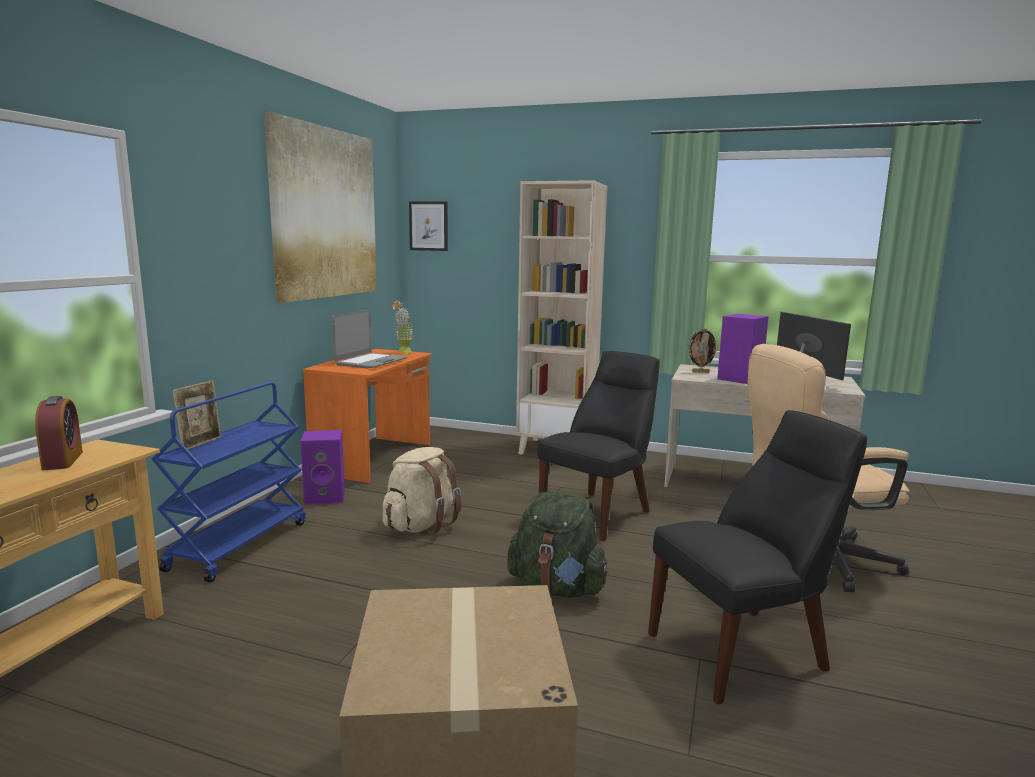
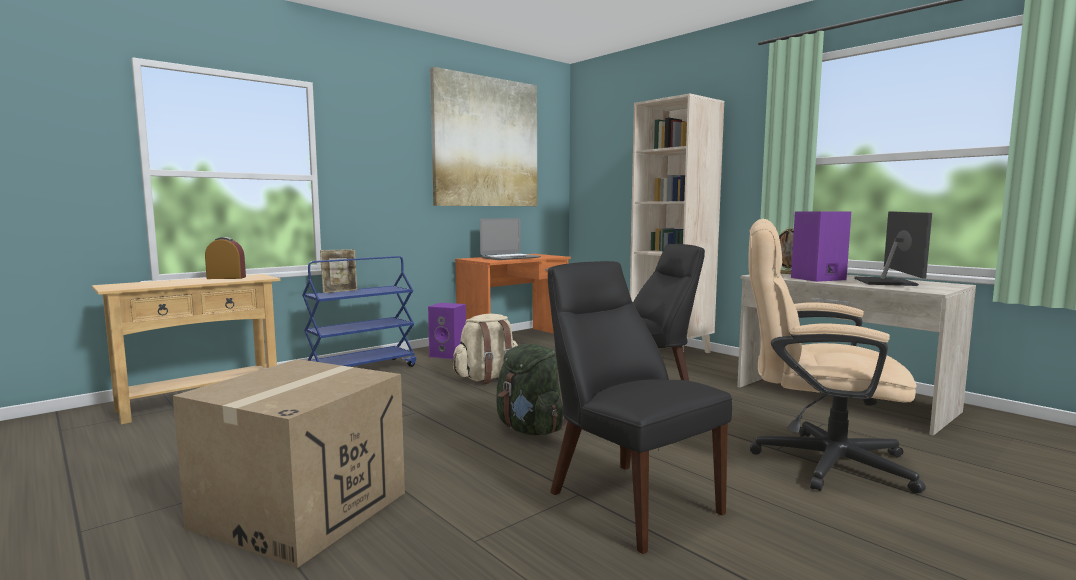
camera: 30 degrees right, 5 degrees down
(62, 460) = (226, 278): alarm clock -> alarm clock turned 105 degrees counterclockwise
(403, 353) = (547, 255): potted plant -> none
(428, 226) = (589, 154): picture -> none
(743, 651) = (627, 500): black chair -> black chair turned 135 degrees counterclockwise

